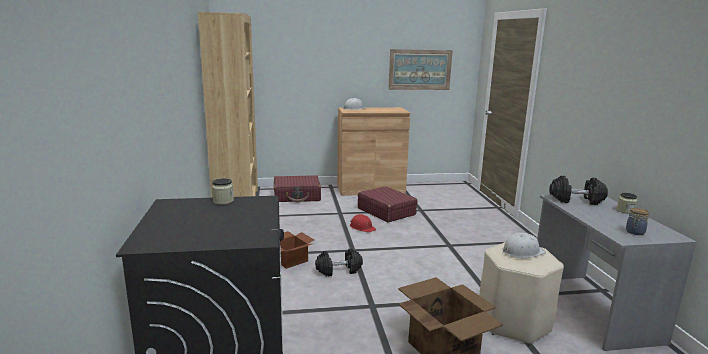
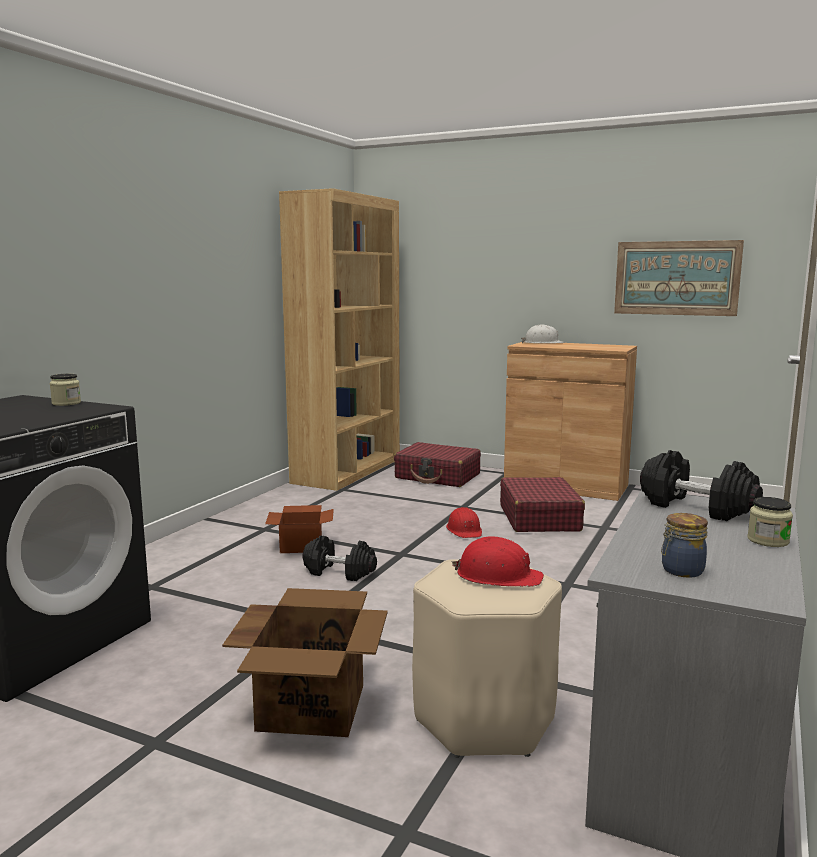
camera: 35 degrees right, 5 degrees down
(522, 252) = (498, 576): white hard hat -> red hard hat

